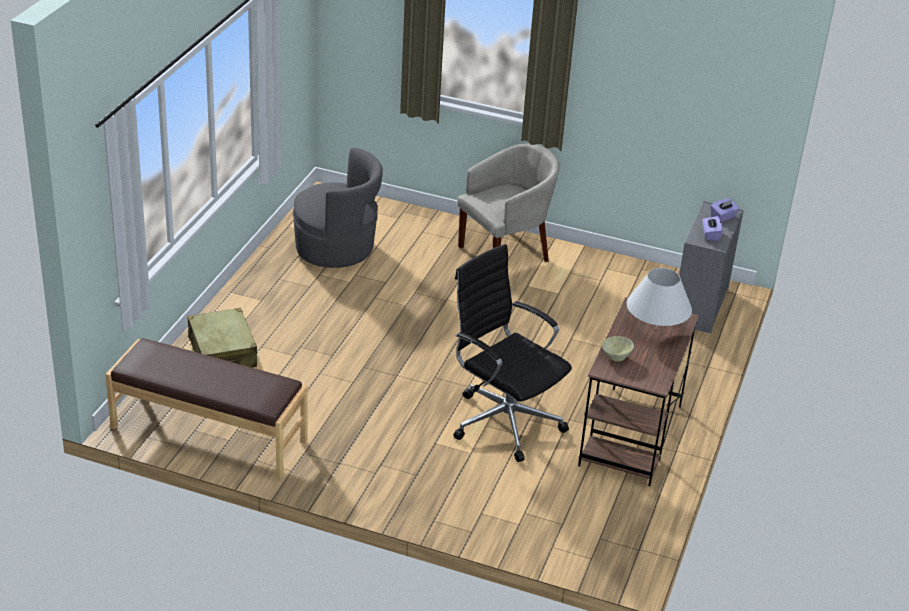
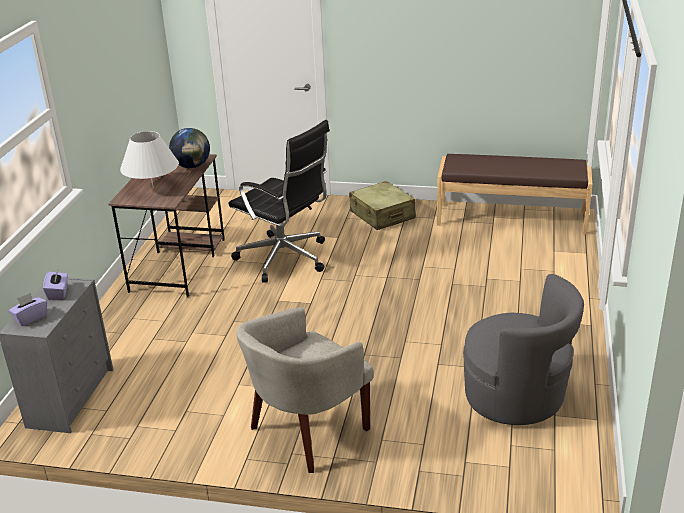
camera: 175 degrees right, 5 degrees down
(222, 352) = (550, 271): beige suitcase -> beige suitcase (382, 215)
(336, 249) = (516, 397): grey armchair -> grey armchair turned 150 degrees counterclockwise
(615, 356) = (192, 166): beige bowl -> globe

